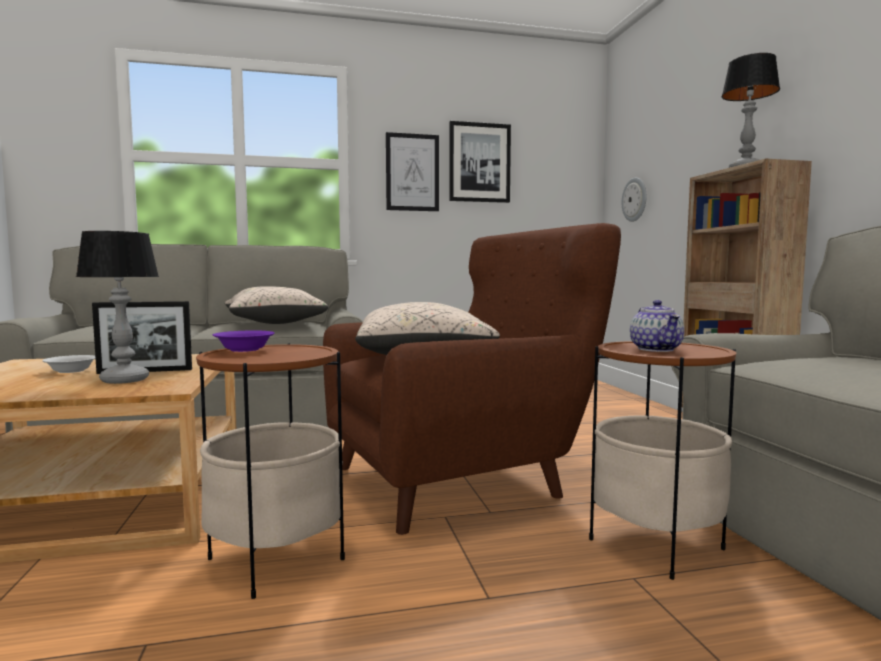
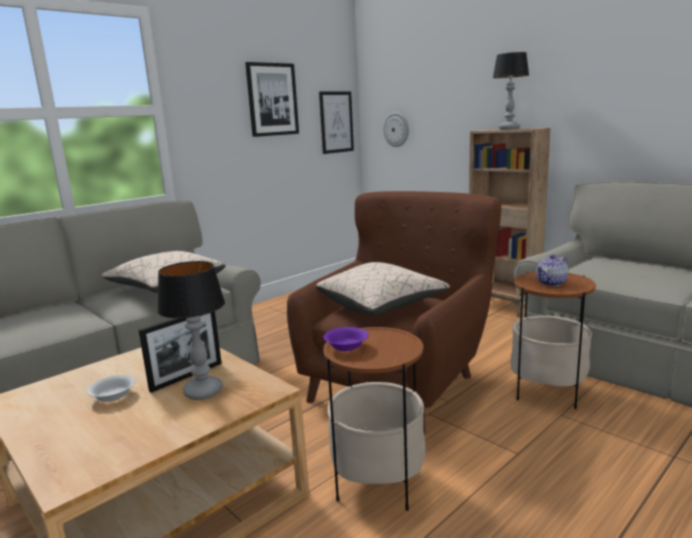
camera: 30 degrees left, 10 degrees up
(412, 172) = (219, 113): picture -> picture (336, 122)
(656, 349) = (551, 283): teapot -> teapot turned 90 degrees clockwise

